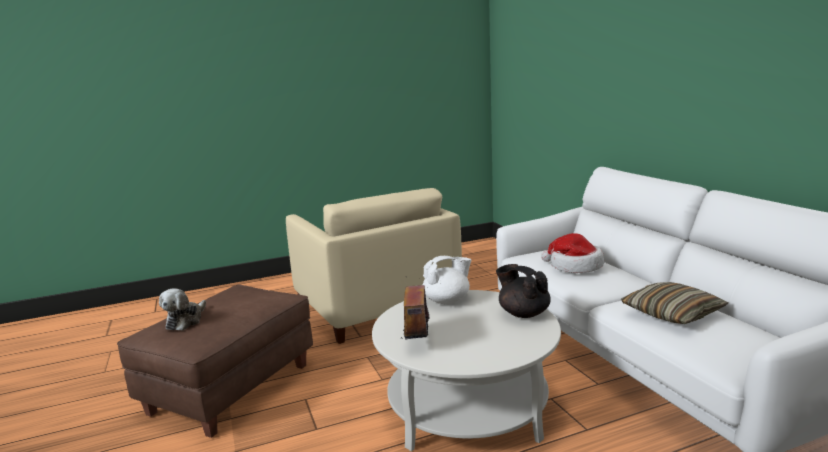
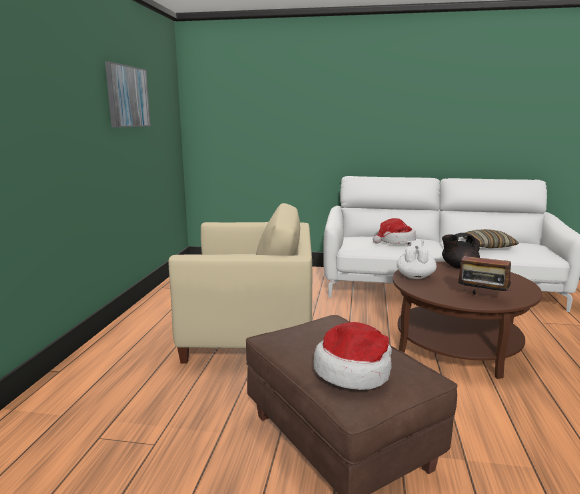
camera: 60 degrees left, 0 degrees up
(185, 321) = (353, 371): plush toy -> hat
(383, 74) = (127, 96): none -> picture
(467, 406) = (456, 345): white coffee table -> brown coffee table

